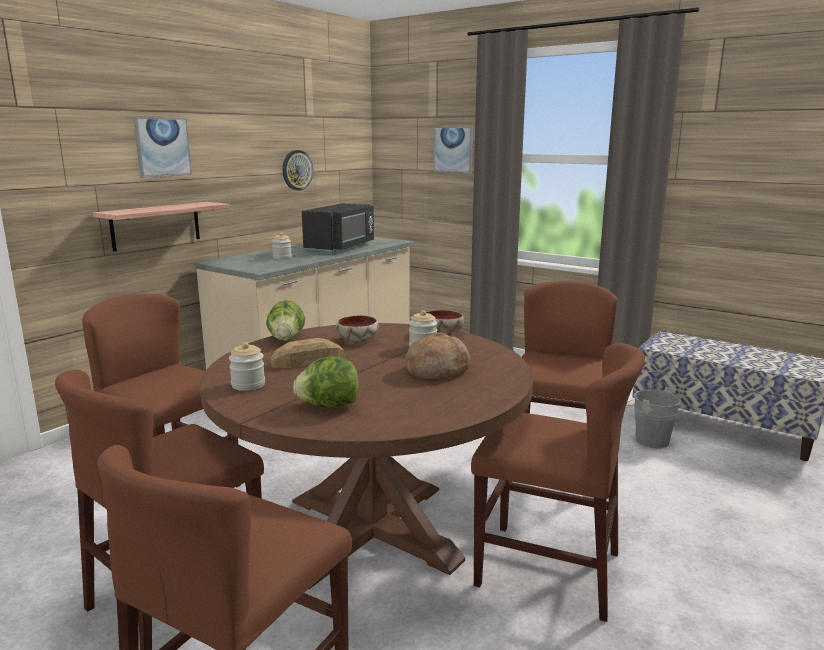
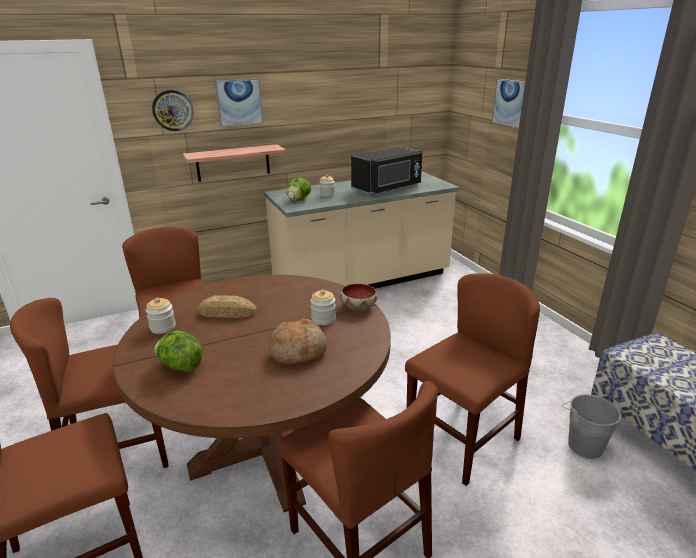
camera: 30 degrees right, 10 degrees up
(287, 339) = (243, 284): lettuce -> lettuce (298, 200)
(297, 170) = (365, 116): wall clock -> wall clock (172, 110)
(357, 340) = (287, 297): bowl -> none

